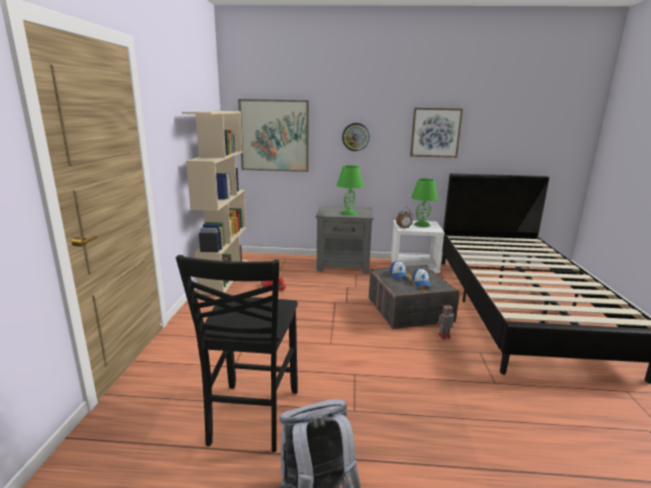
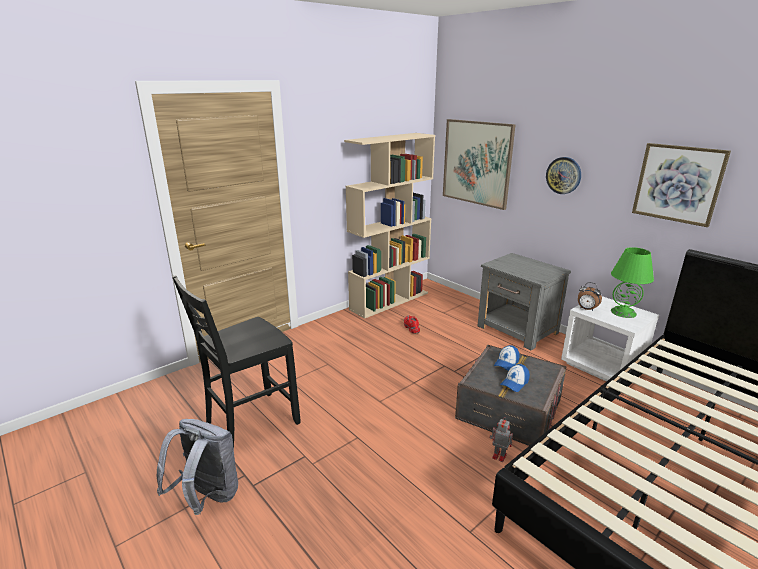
camera: 45 degrees right, 5 degrees up
(349, 213) = (524, 270): green table lamp -> none

